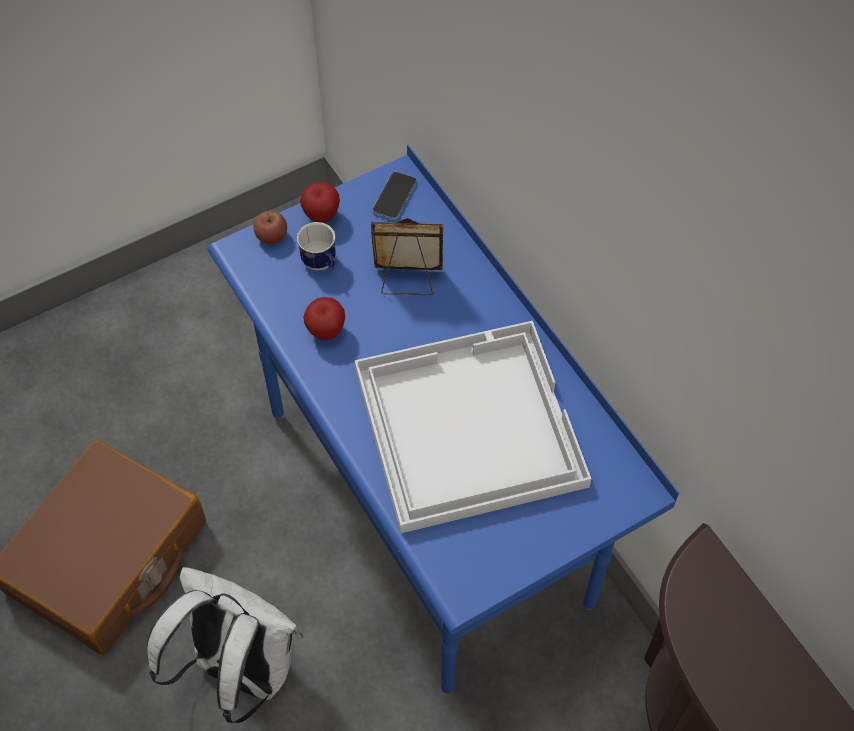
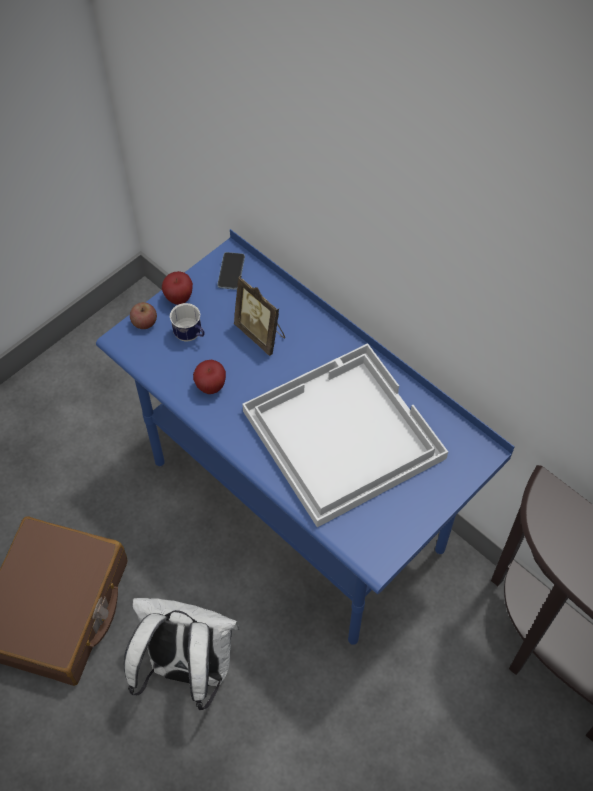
camera: 15 degrees left, 0 degrees up
(407, 281) = (261, 334): picture frame -> picture frame turned 120 degrees counterclockwise

